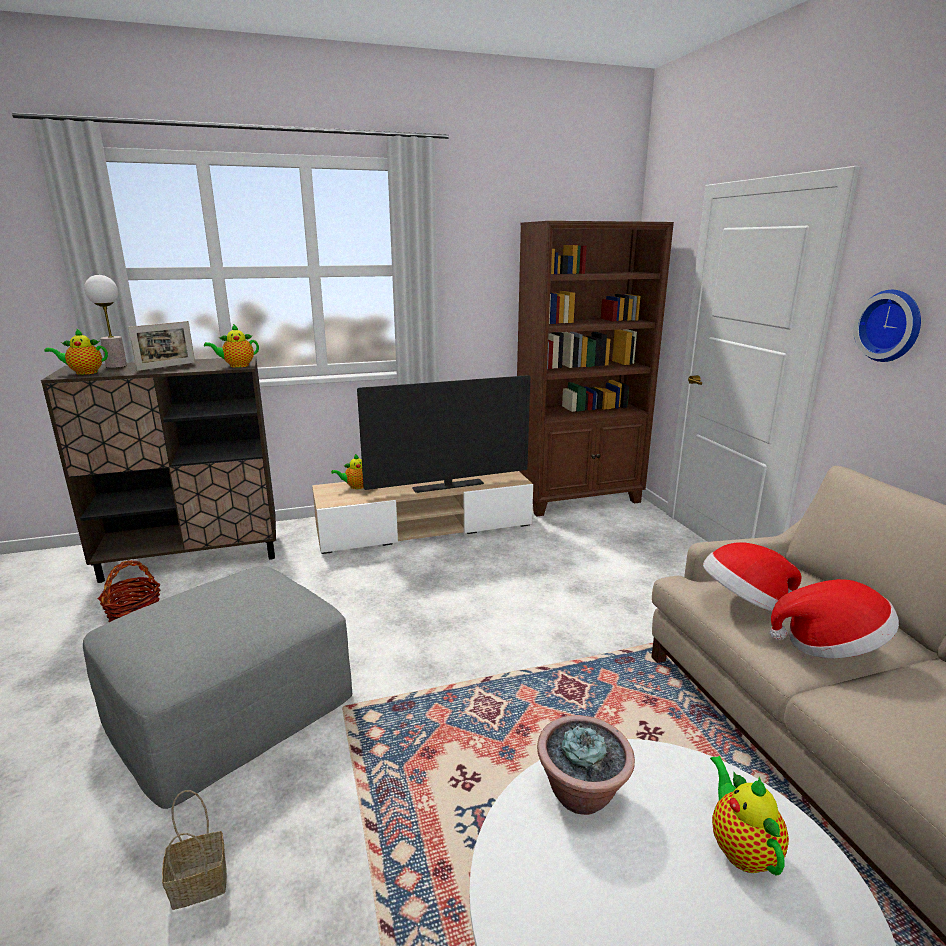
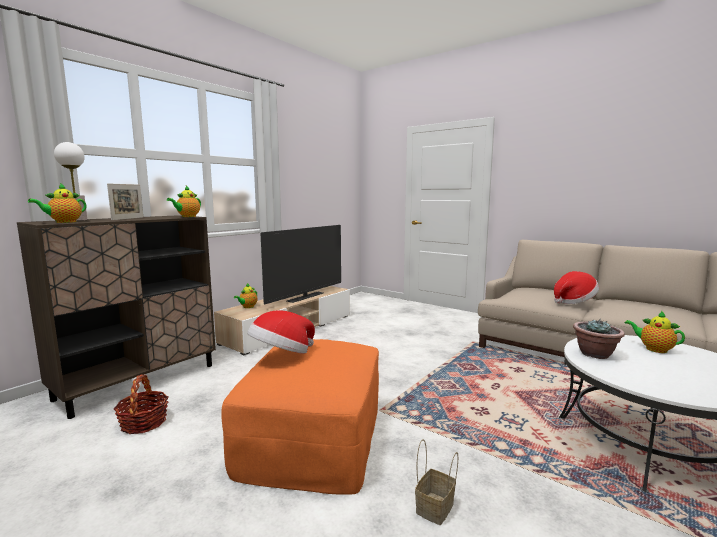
camera: 35 degrees left, 10 degrees down
(231, 706) = (313, 436): grey ottoman -> orange ottoman
(579, 499) = (354, 301): brown bookcase -> none
(744, 603) = (529, 297): hat -> hat (281, 355)
(891, 325) = (523, 180): wall clock -> none

